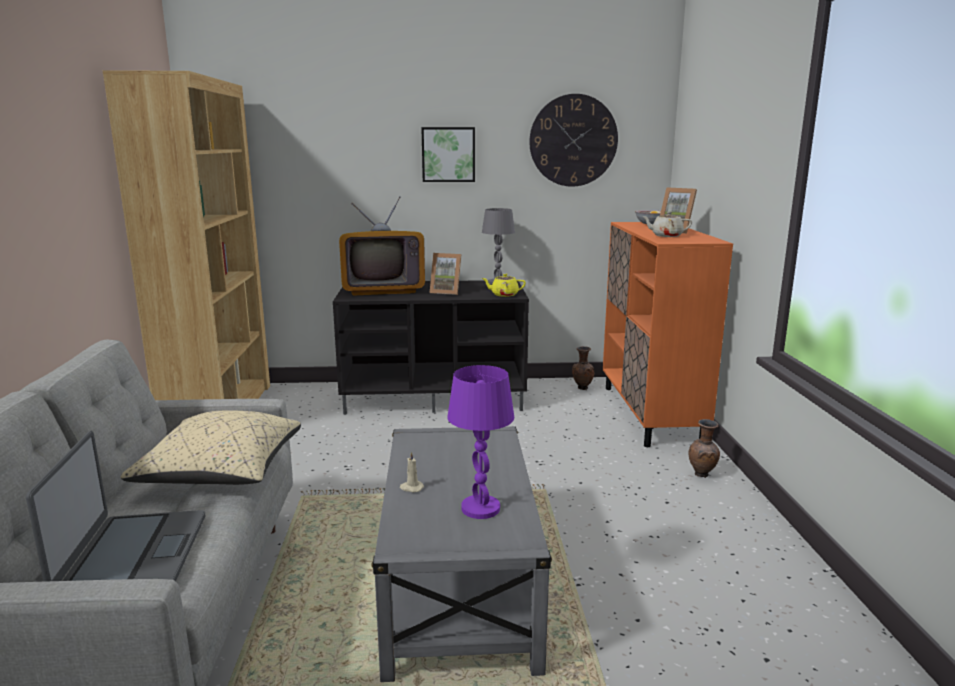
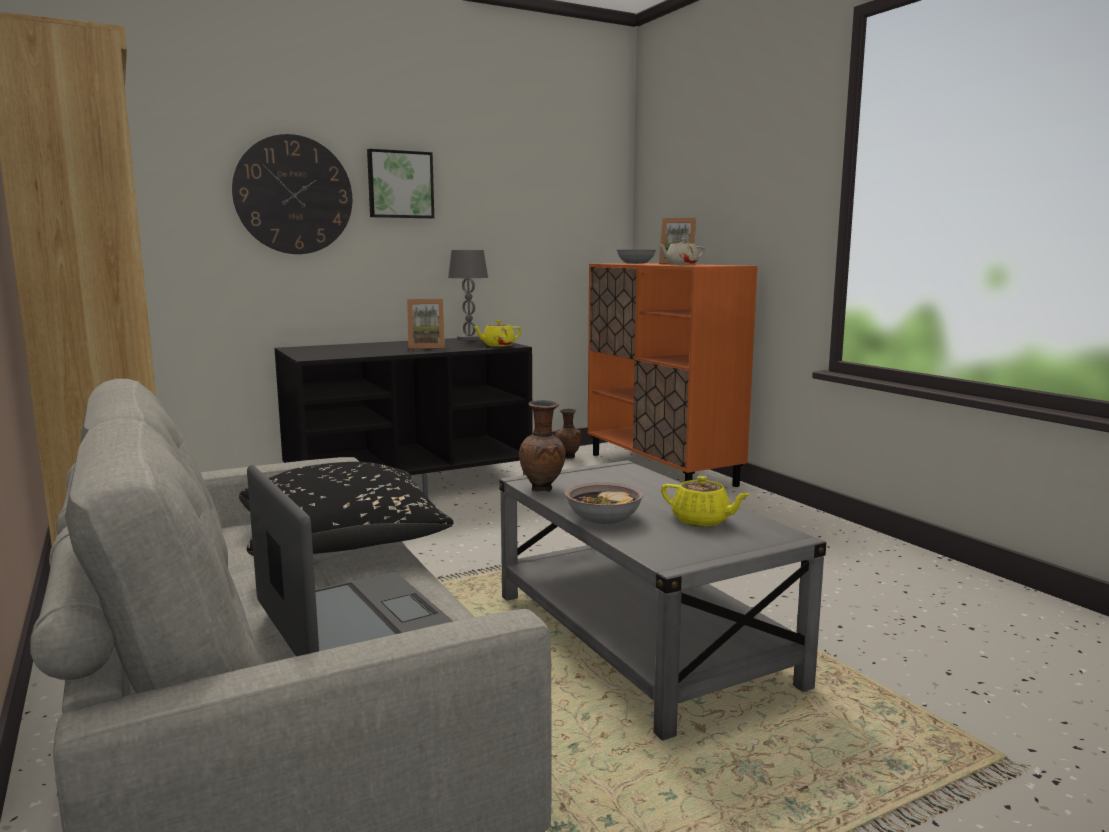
camera: 25 degrees left, 5 degrees down
(221, 473) = (342, 544): beige pillow -> black pillow
(383, 289) = (341, 350): television -> none
(411, 488) = (603, 518): beige candle -> bowl
(480, 508) = (702, 521): purple table lamp -> yellow teapot
(573, 140) = (537, 174): wall clock -> wall clock (293, 195)
(702, 475) = (764, 508): brown vase -> brown vase (543, 490)

